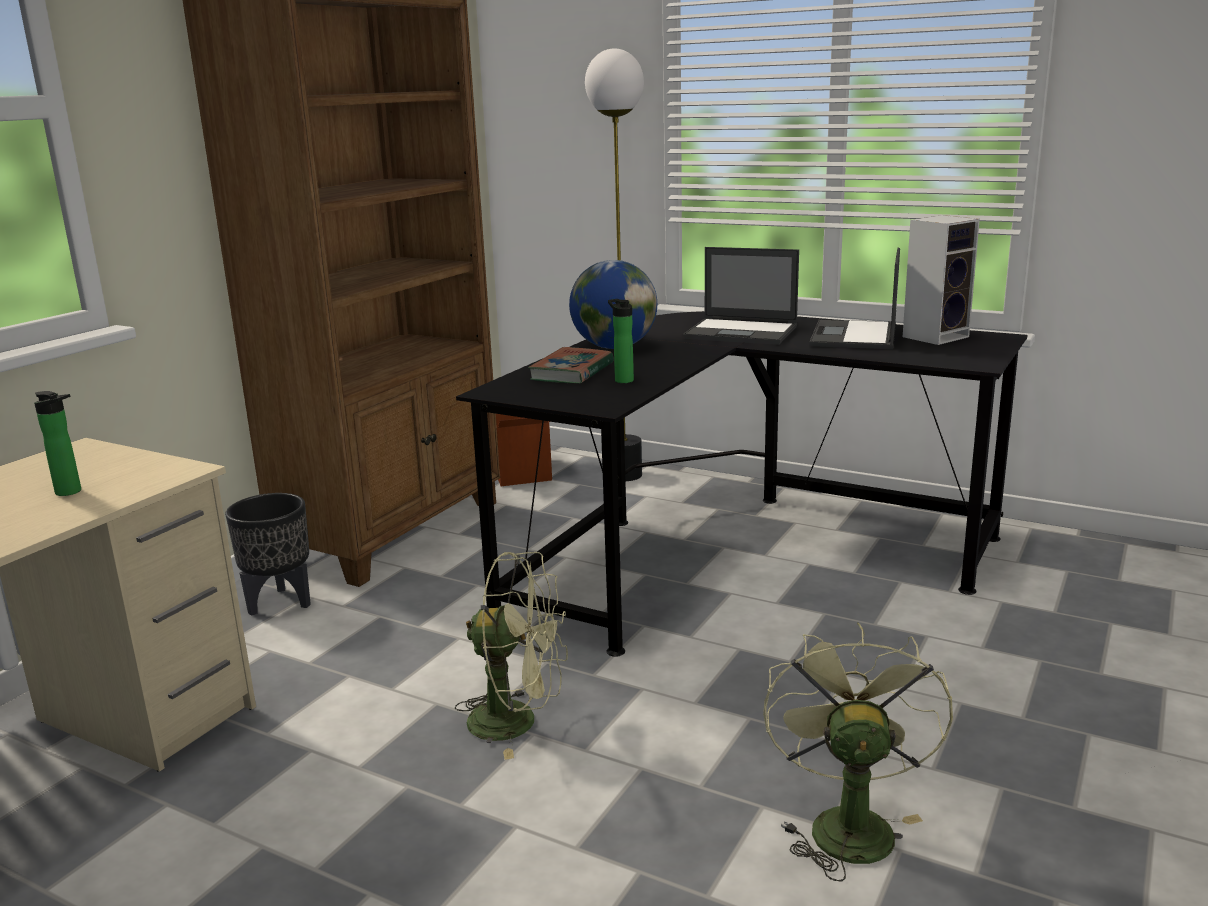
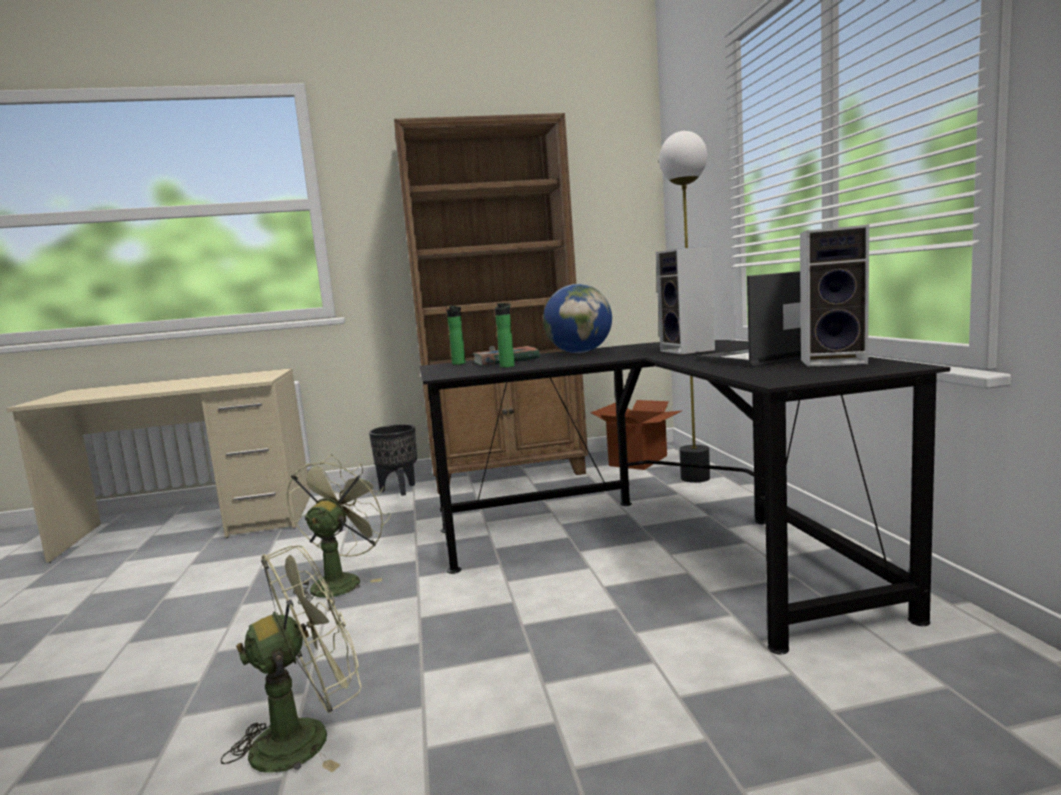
camera: 50 degrees right, 10 degrees down
(71, 492) = (216, 381): bottle -> bottle (459, 364)
(518, 722) = (340, 581): green fan -> green fan turned 135 degrees counterclockwise
(742, 332) = (689, 350): laptop -> speaker

